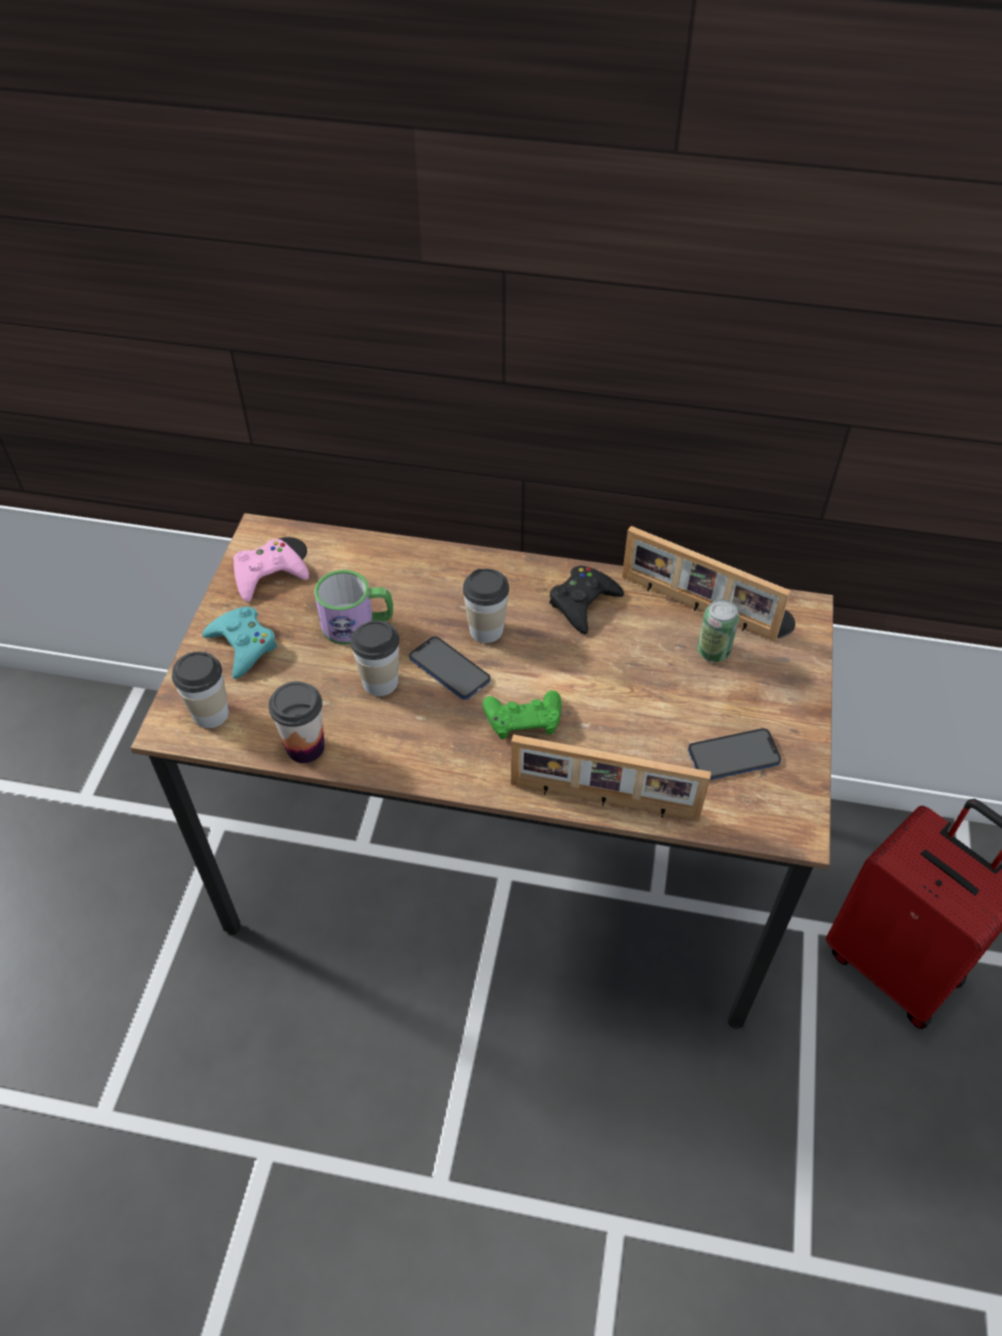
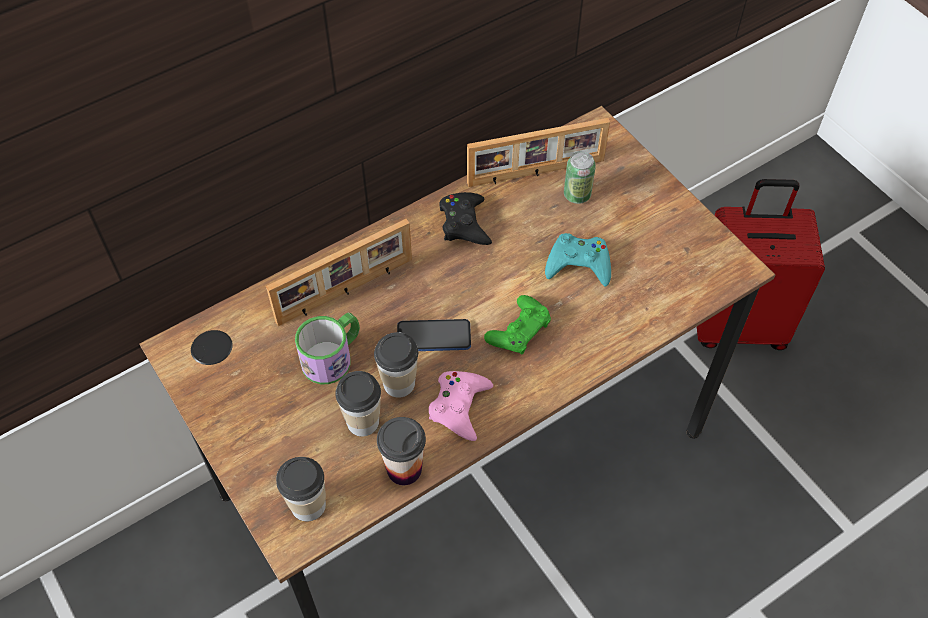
camera: 45 degrees left, 5 degrees up
(243, 645) = (269, 439): turquoise game controller -> turquoise game controller (578, 264)
(268, 575) = (221, 374): pink game controller -> pink game controller (459, 407)
(486, 630) = (425, 291): cup -> cup (363, 421)
(603, 801) = (624, 342): picture frame -> picture frame (346, 292)
(733, 756) = (661, 252): phone -> none

